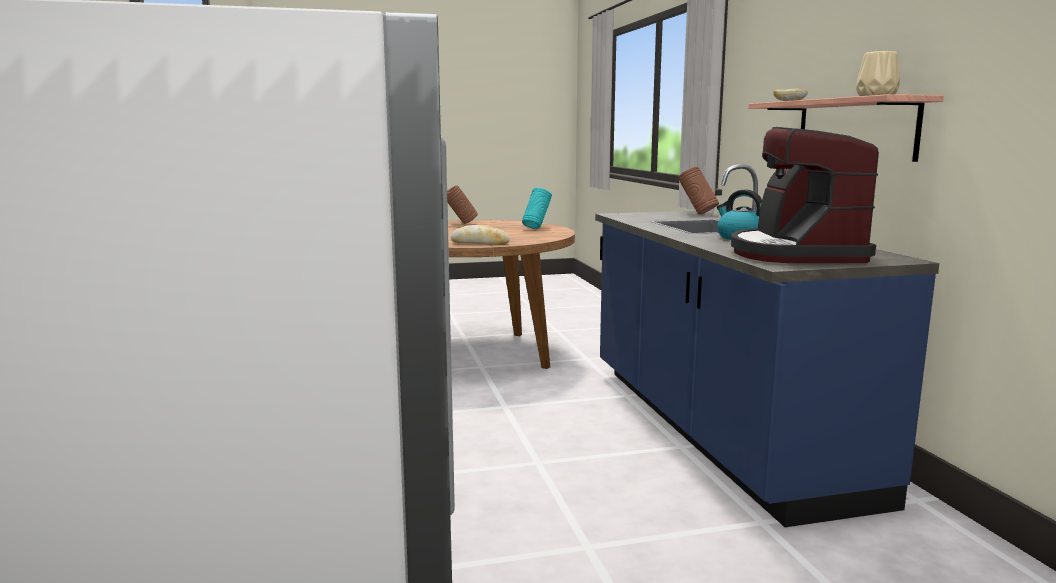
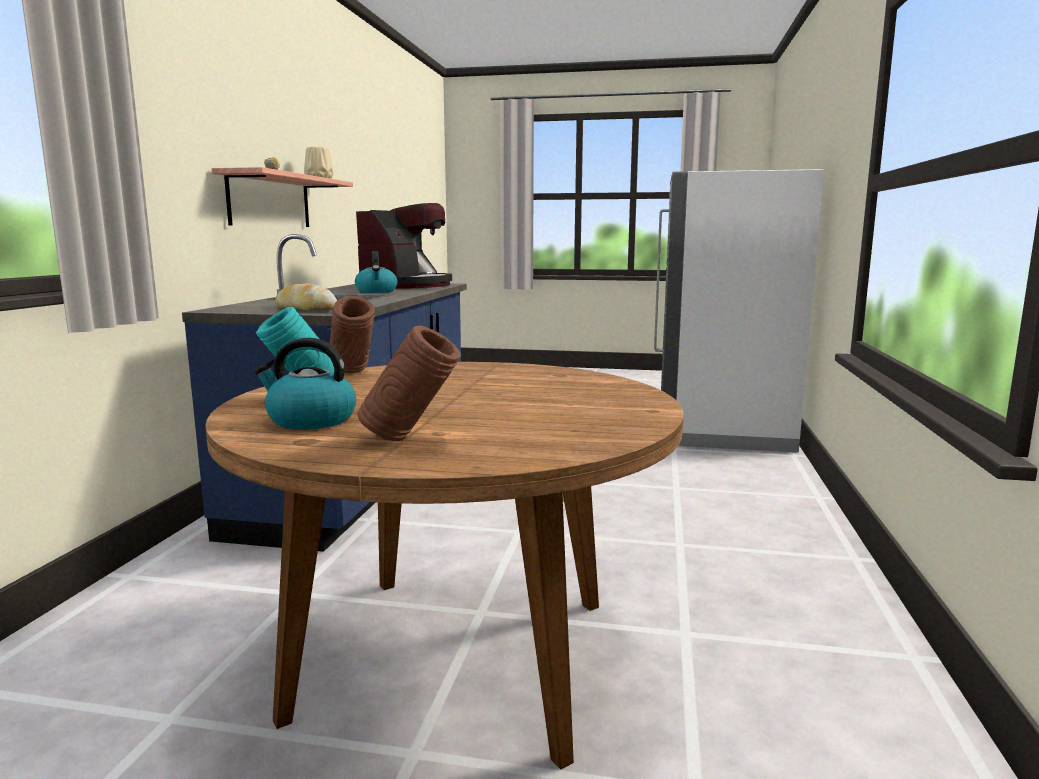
camera: 155 degrees left, 0 degrees up
(480, 243) = (504, 369): bread -> bread (305, 309)
(509, 224) = (310, 420): none -> kettle
(697, 214) = (236, 308): brown vase -> brown vase (353, 374)

